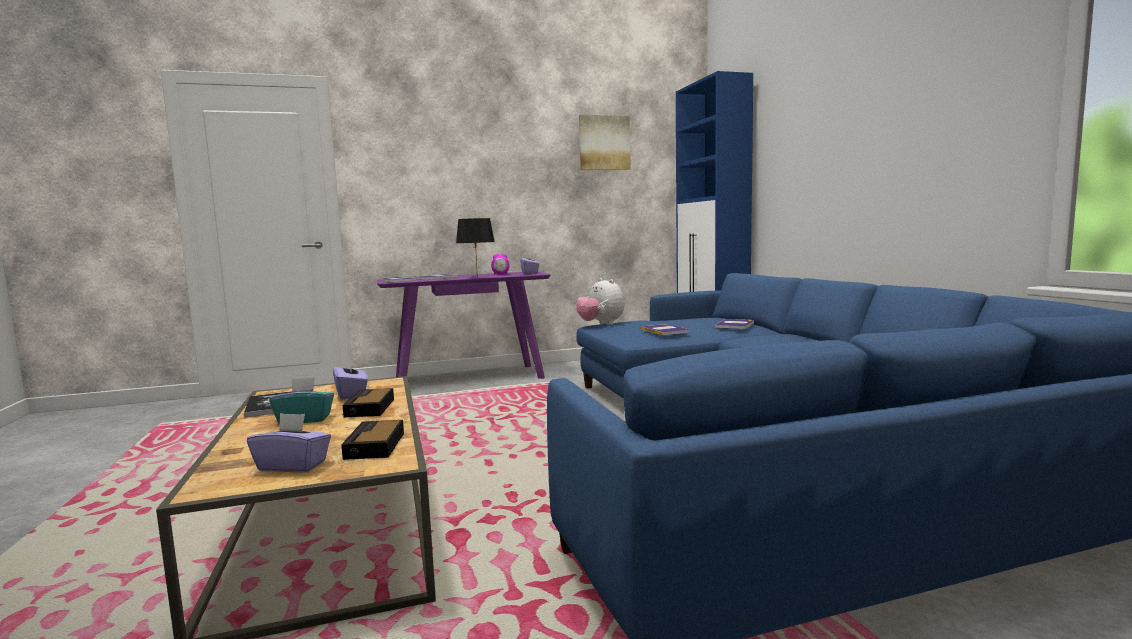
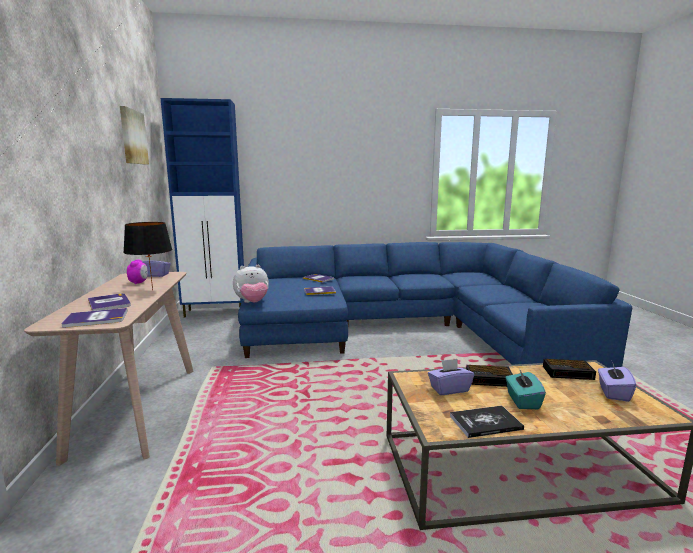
camera: 80 degrees left, 5 degrees up
(469, 378) = (137, 408): purple console table -> beige console table

